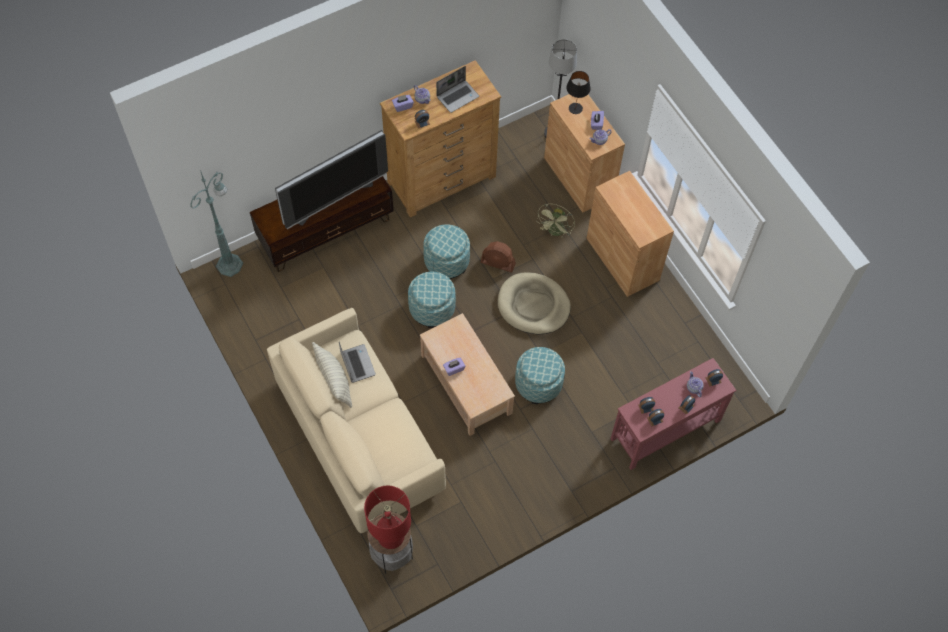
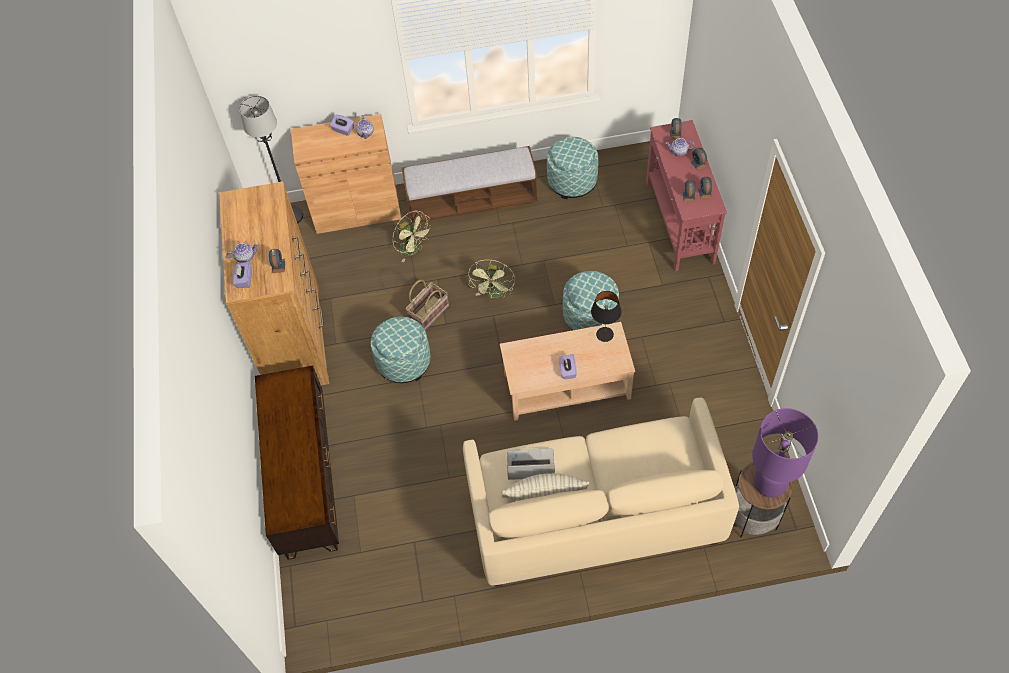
camera: 65 degrees left, 5 degrees down
(230, 264) = (300, 606): green floor lamp -> none
(333, 200) = (295, 431): television -> none
(391, 536) = (770, 482): red table lamp -> purple table lamp
(432, 308) = (458, 393): ottoman -> ottoman (572, 181)
(458, 96) = (261, 221): laptop -> none
(498, 263) = (428, 313): brown fan -> basket
(533, 305) = (494, 294): beige dog bed -> green fan
(575, 108) = (314, 142): black table lamp -> black table lamp (605, 334)
(622, 259) = (472, 201): brown cabinet -> bench

